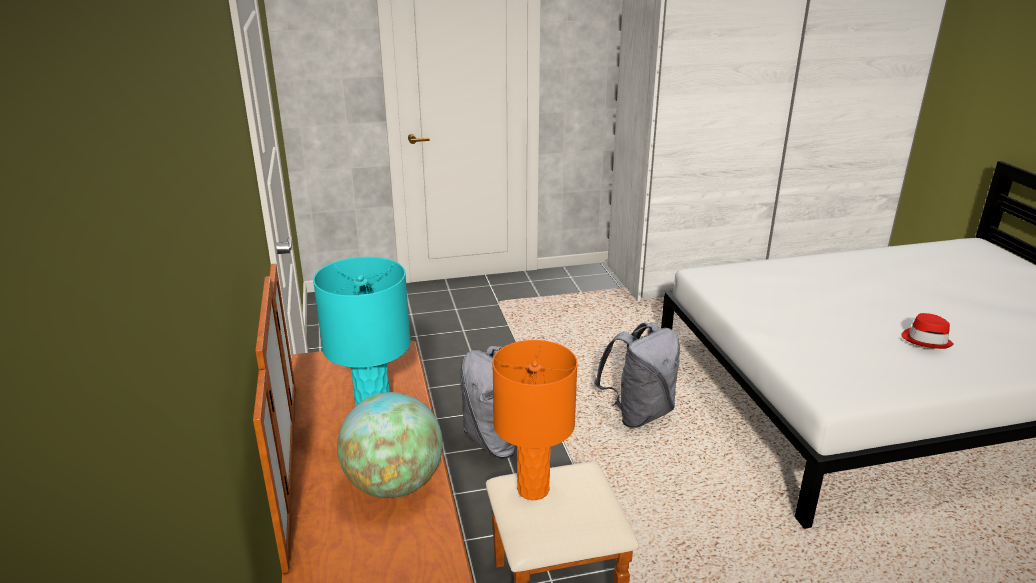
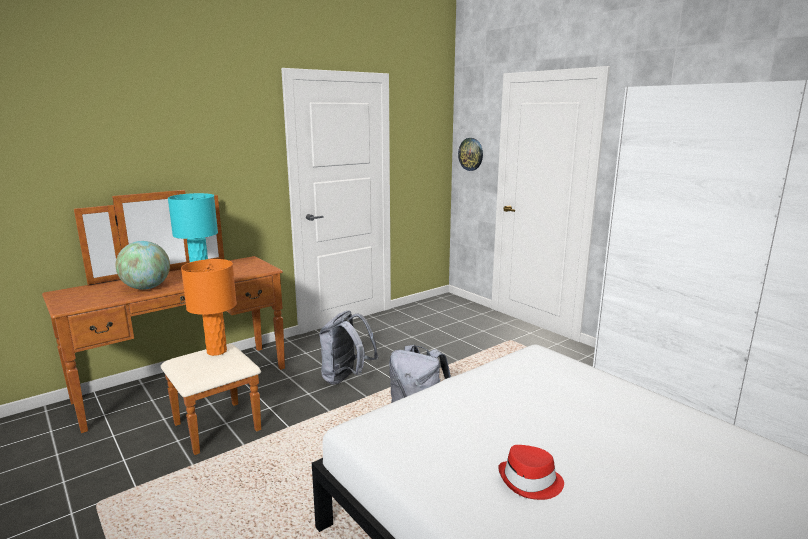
camera: 65 degrees right, 10 degrees down
(322, 69) = (471, 154): none -> wall clock

